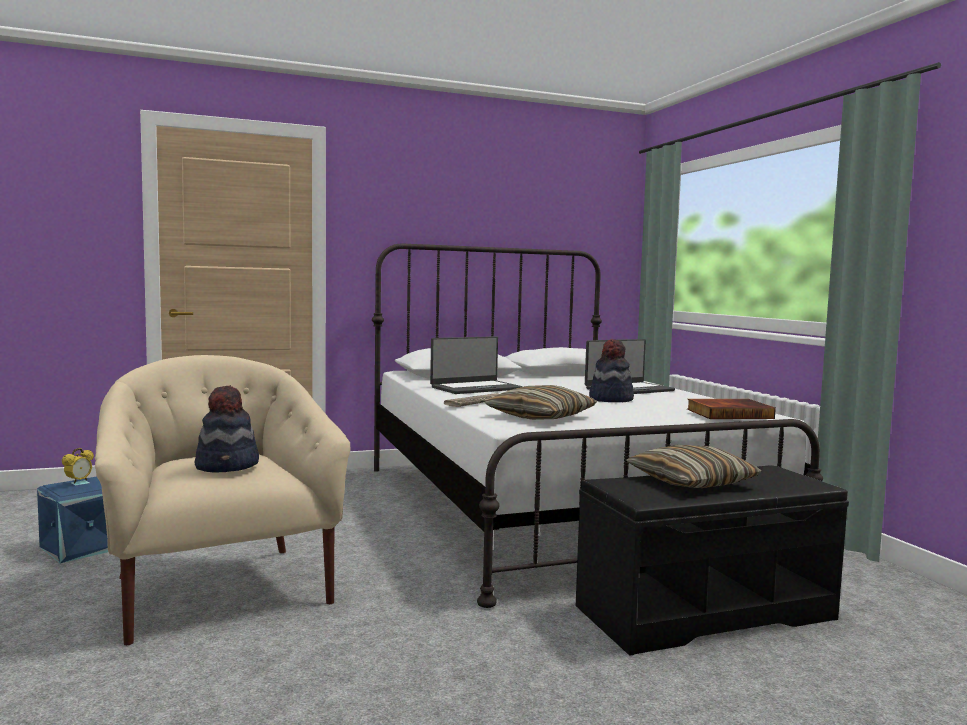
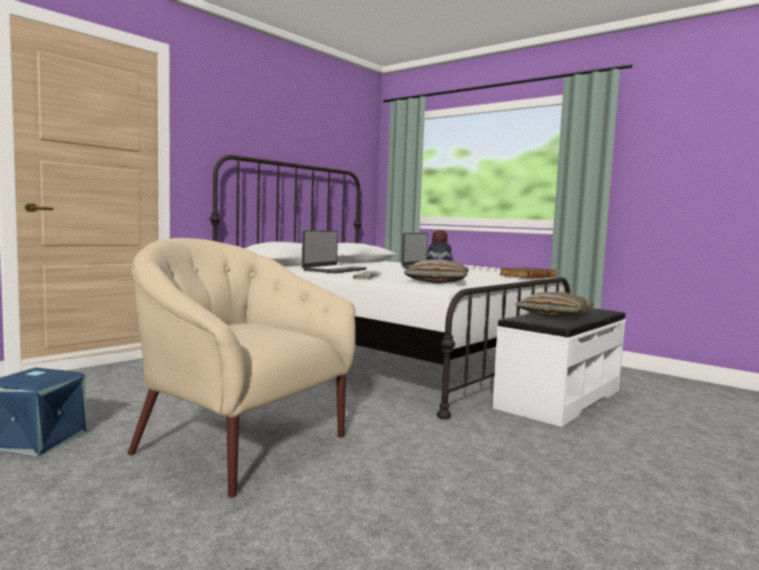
camera: 30 degrees left, 0 degrees up
(78, 481) = (34, 372): alarm clock -> none
(228, 466) = (266, 330): hat -> none
(704, 612) = (558, 398): black bench -> white bench

